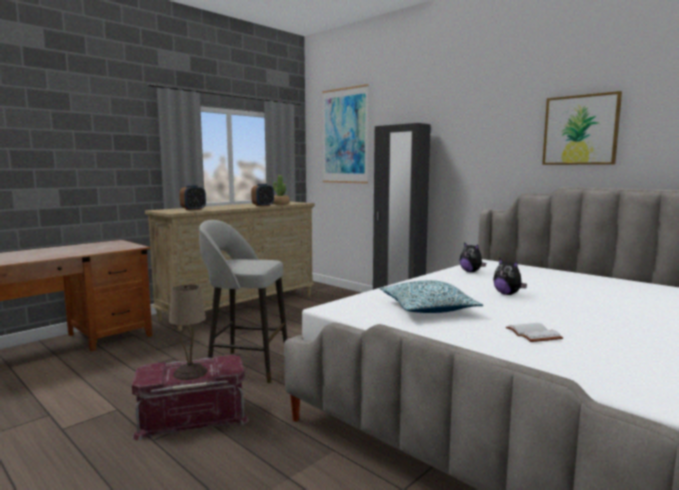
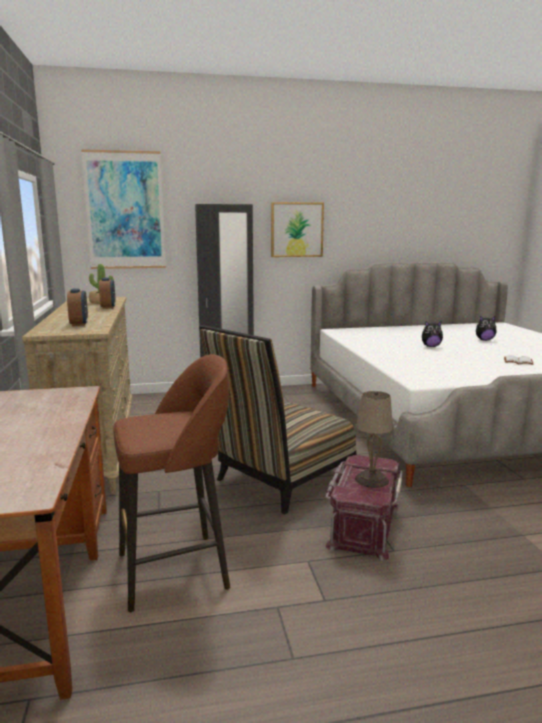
camera: 55 degrees left, 5 degrees up
(87, 373) = (176, 570): none -> brown stool
(246, 366) = (280, 480): grey stool -> chair
(427, 308) = (446, 365): pillow -> none
(471, 272) = (360, 338): plush toy -> plush toy (484, 340)
(580, 130) = (379, 218): picture -> picture (297, 229)

